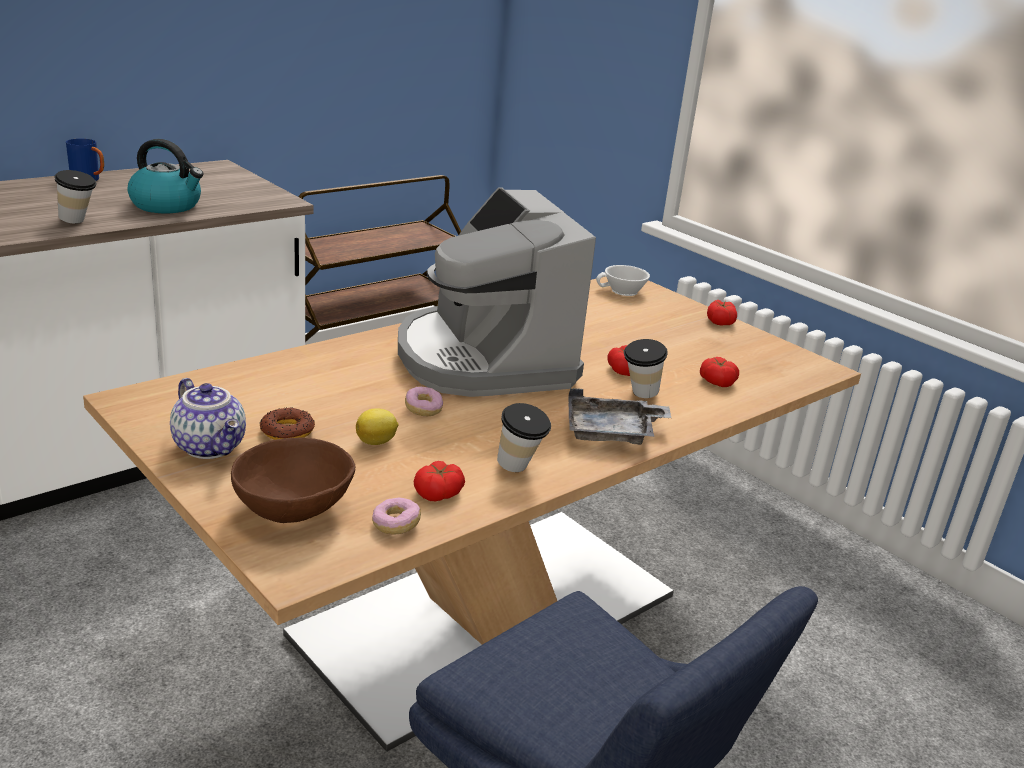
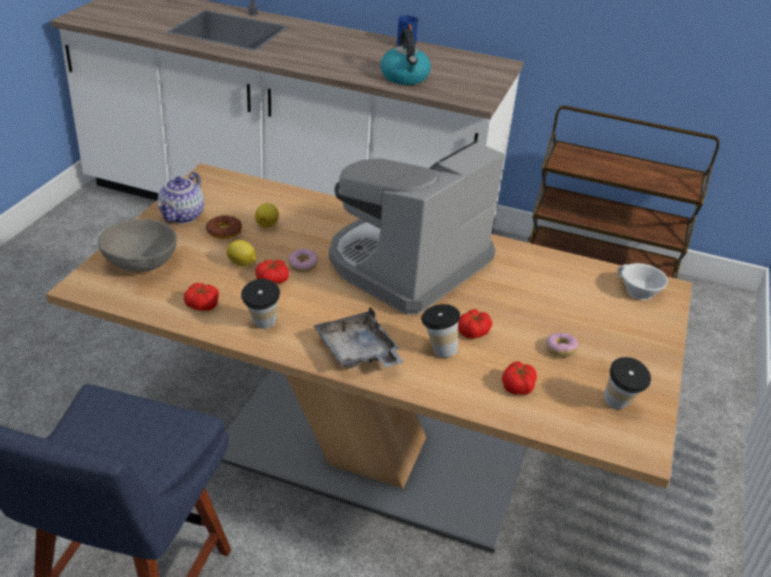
camera: 60 degrees right, 10 degrees up
(78, 222) = (338, 69): cup -> cup (619, 407)
(294, 509) = (142, 264): brown bowl -> grey bowl
(309, 401) = (267, 225): none -> lemon
(396, 525) = (153, 302): donut -> donut (560, 350)
(720, 322) = (656, 361): tomato -> tomato (272, 280)

